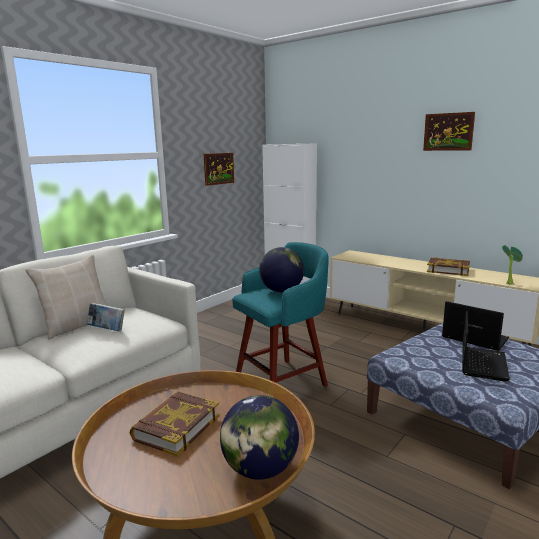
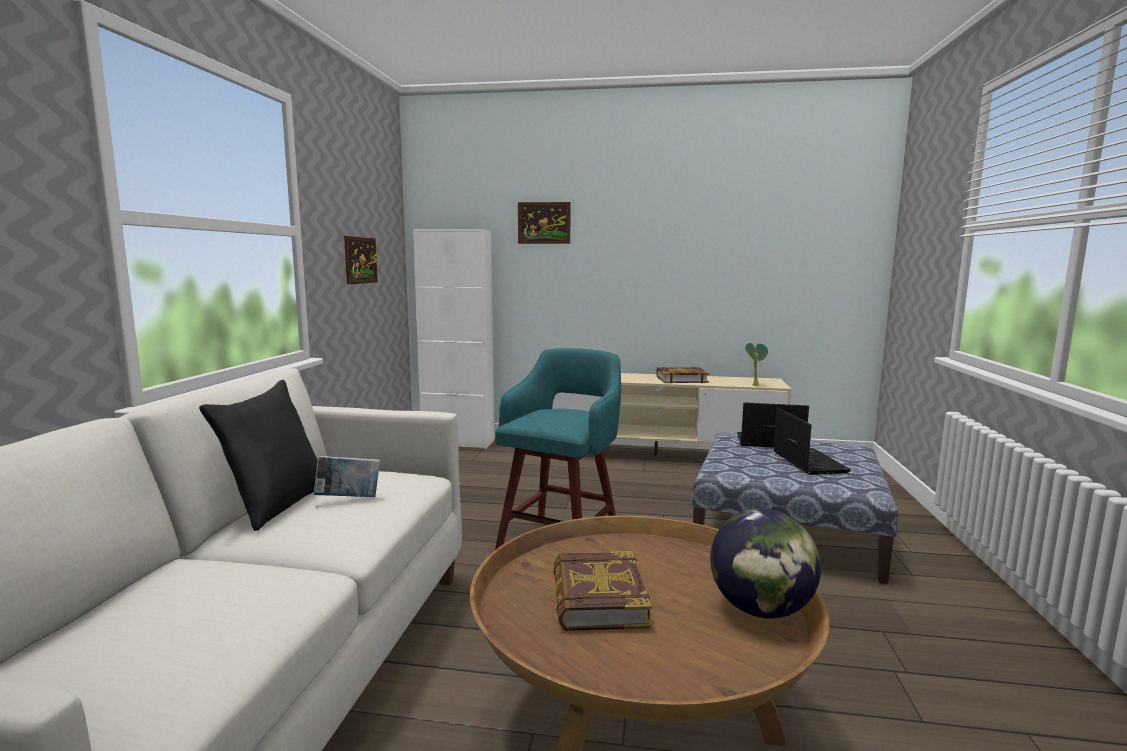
camera: 30 degrees left, 5 degrees down
(76, 325) = (276, 504): beige pillow -> black pillow
(282, 291) = (561, 412): globe -> none
(448, 132) = (663, 220): picture -> picture (544, 223)

